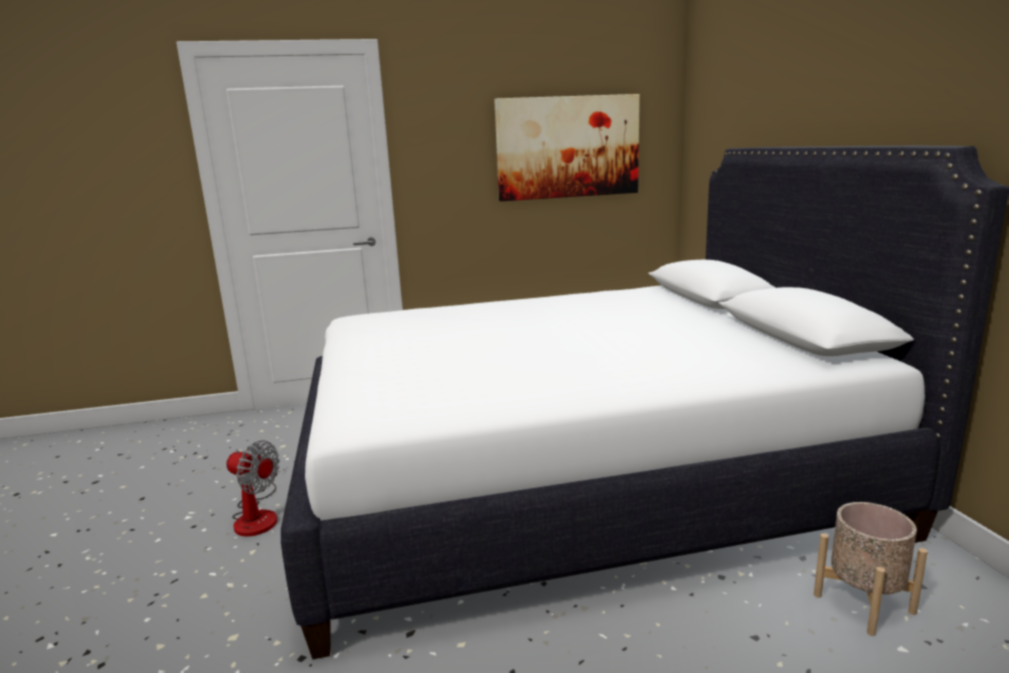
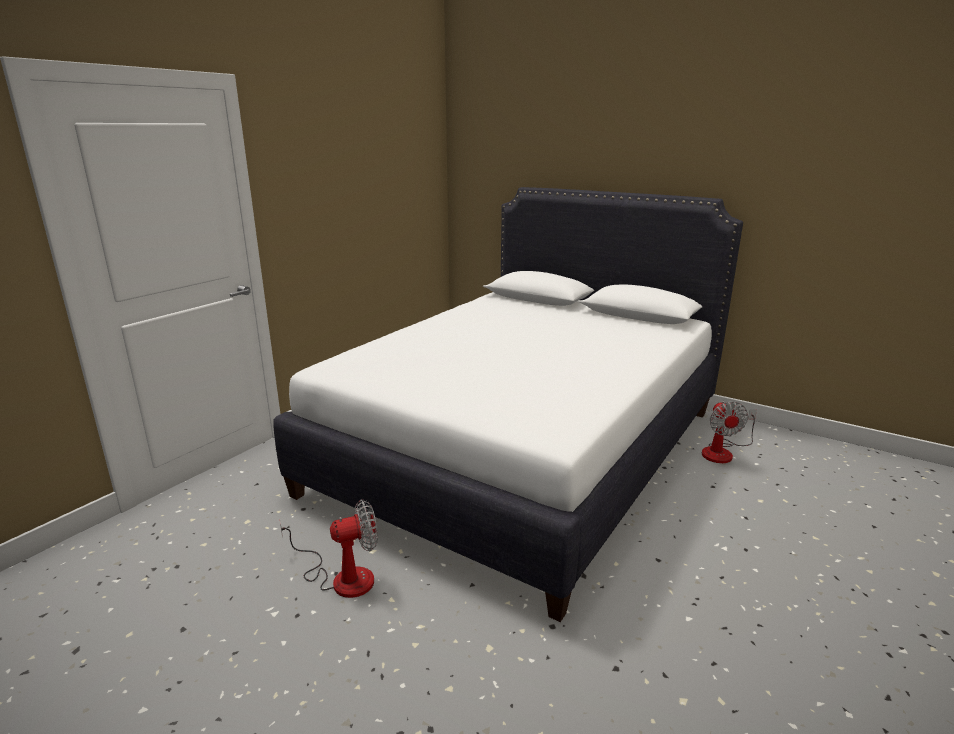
camera: 45 degrees left, 5 degrees up
(568, 147) = (383, 184): picture -> none
(863, 603) = (723, 452): beige planter -> fan

